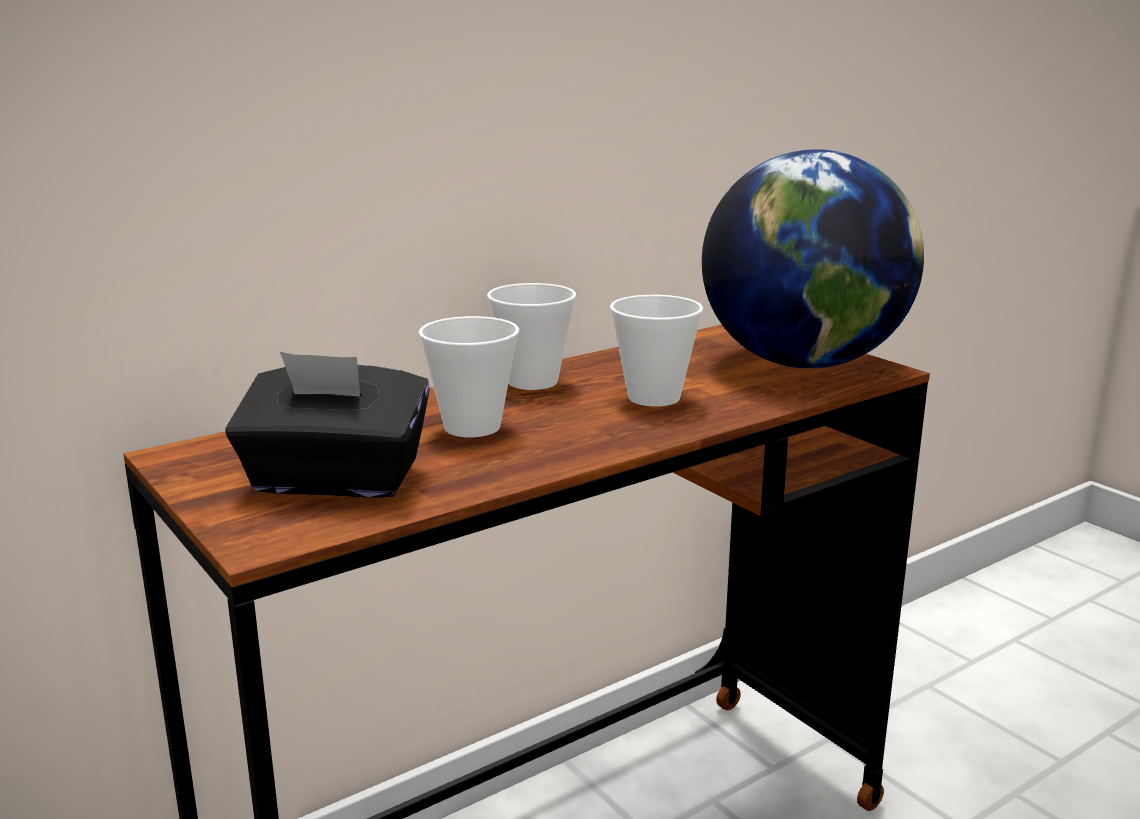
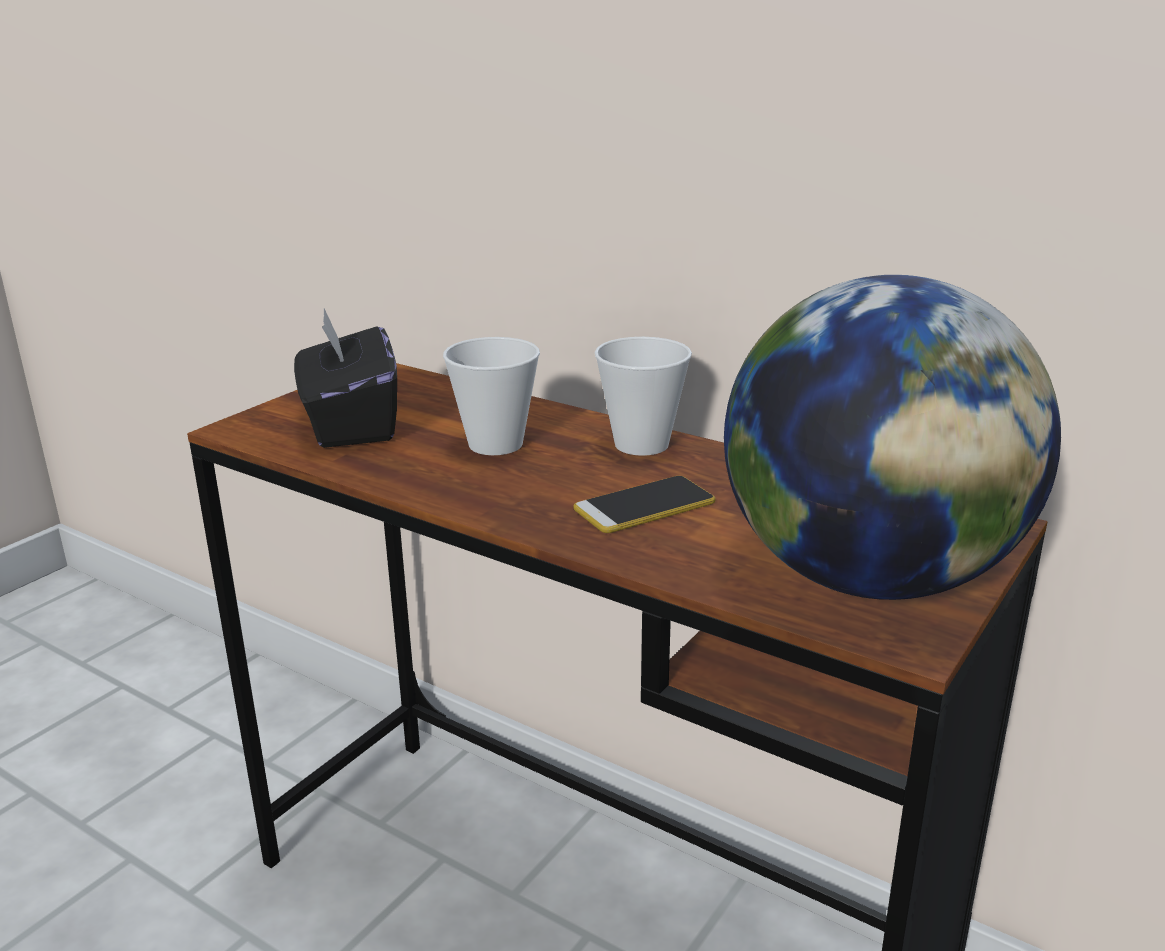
camera: 70 degrees right, 5 degrees up
(653, 397) = (644, 506): cup -> phone

